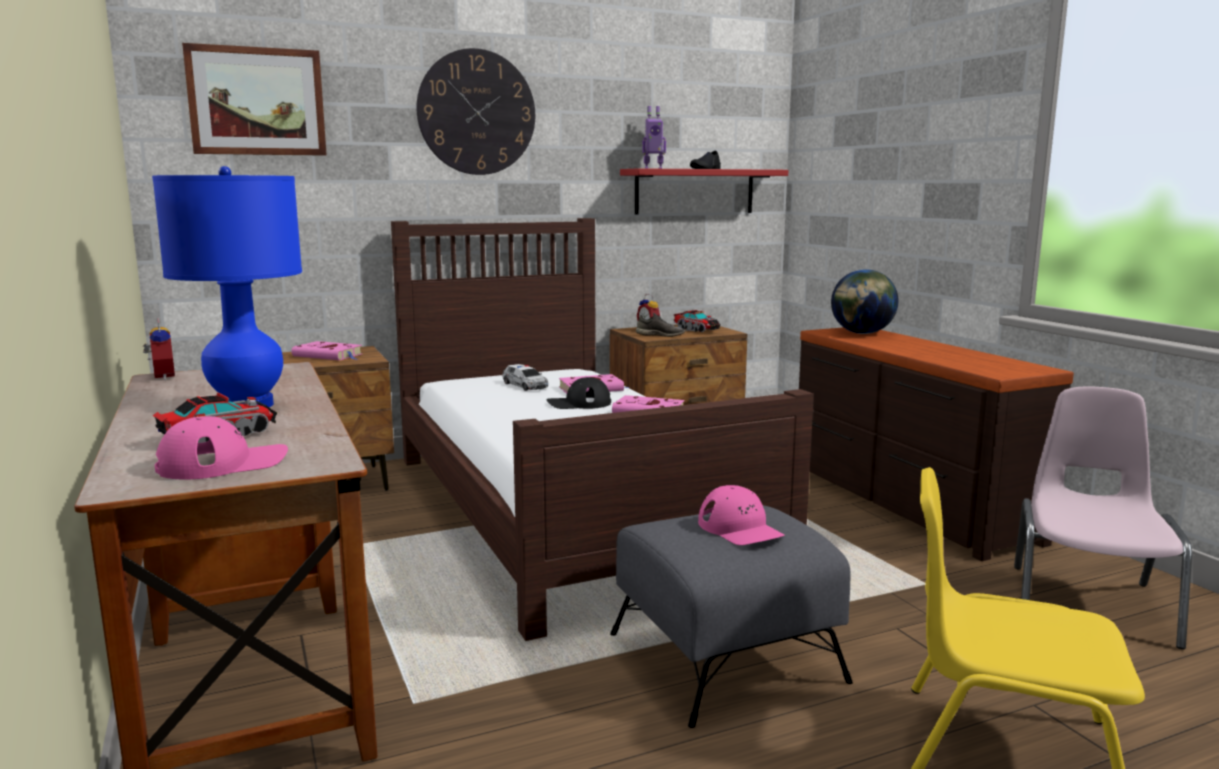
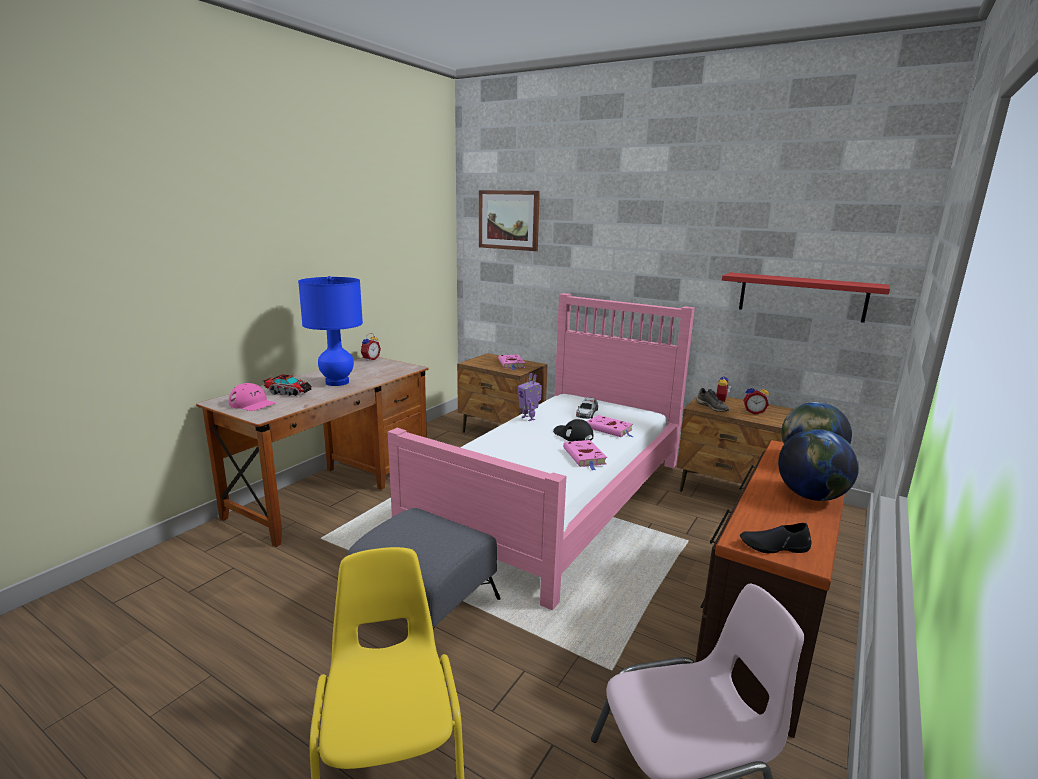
camera: 55 degrees right, 5 degrees up
(476, 112) = (625, 227): wall clock -> none
(567, 510) = (555, 498): brown bed -> pink bed
(653, 168) = (750, 275): toy robot -> toy robot (529, 418)
(696, 330) = (753, 412): toy truck -> alarm clock
(705, 169) = (802, 279): black shoe -> black shoe (774, 546)
(740, 528) = (426, 537): pink cap -> none
(930, 346) = (811, 496): none -> globe

